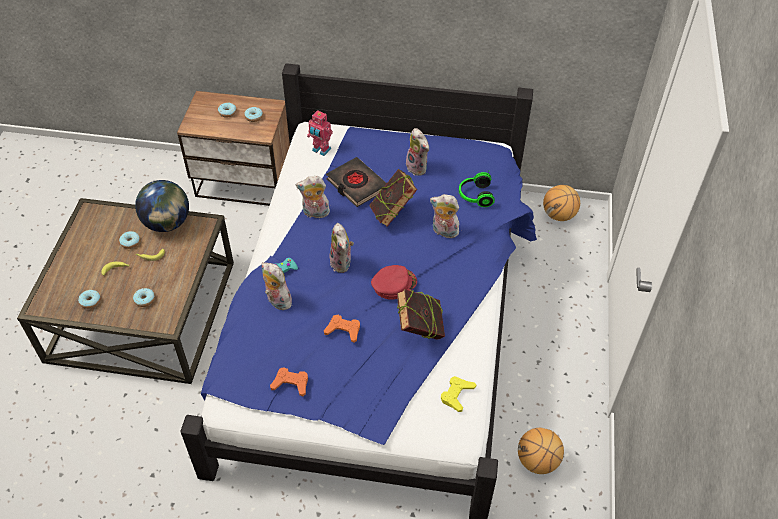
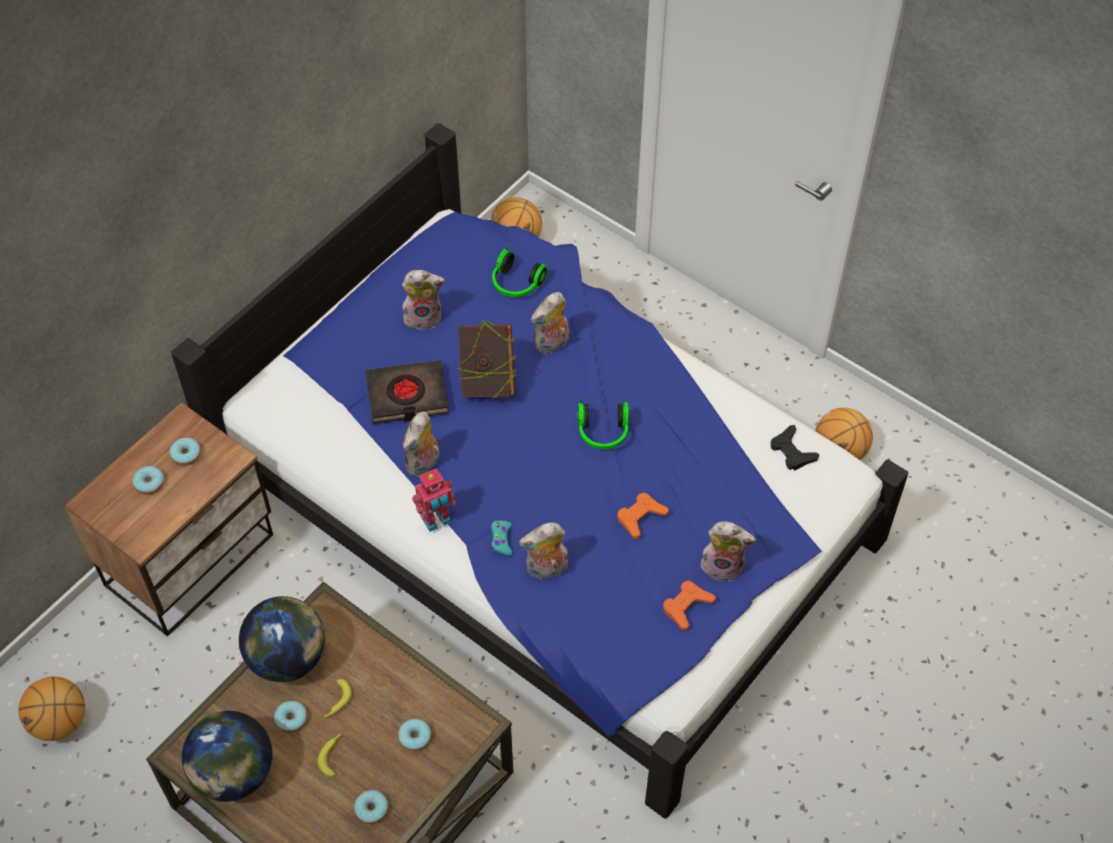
camera: 60 degrees left, 5 degrees up
(87, 235) = (234, 774): none -> globe
(126, 182) = (60, 722): none -> basketball
(321, 150) = (305, 408): toy robot -> toy robot (437, 520)
(342, 263) = (532, 471): plush toy -> plush toy (723, 565)
(393, 284) = (603, 433): red cap -> headphones
(420, 330) = (687, 441): book -> none
(457, 395) = (792, 451): yellow game controller -> black game controller

